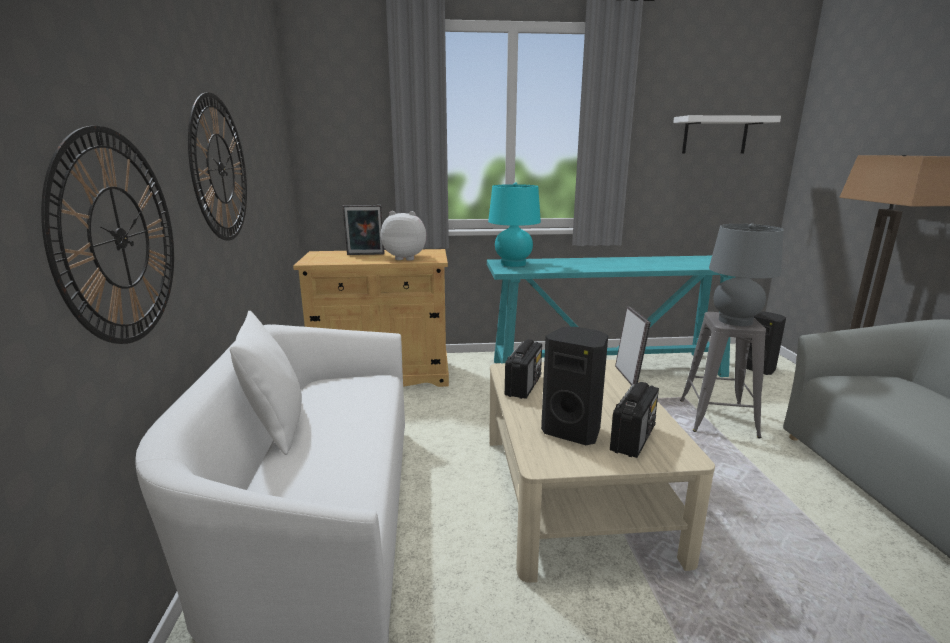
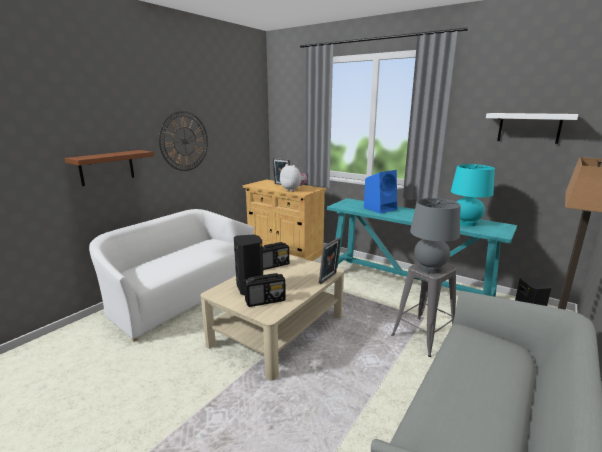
camera: 40 degrees right, 0 degrees up
(119, 238) = (107, 167): wall clock -> brown shelf
(276, 426) = (173, 250): white pillow -> none
(513, 264) = (352, 203): turquoise table lamp -> turquoise table lamp (466, 223)
(564, 264) = (380, 208): none -> blue speaker

